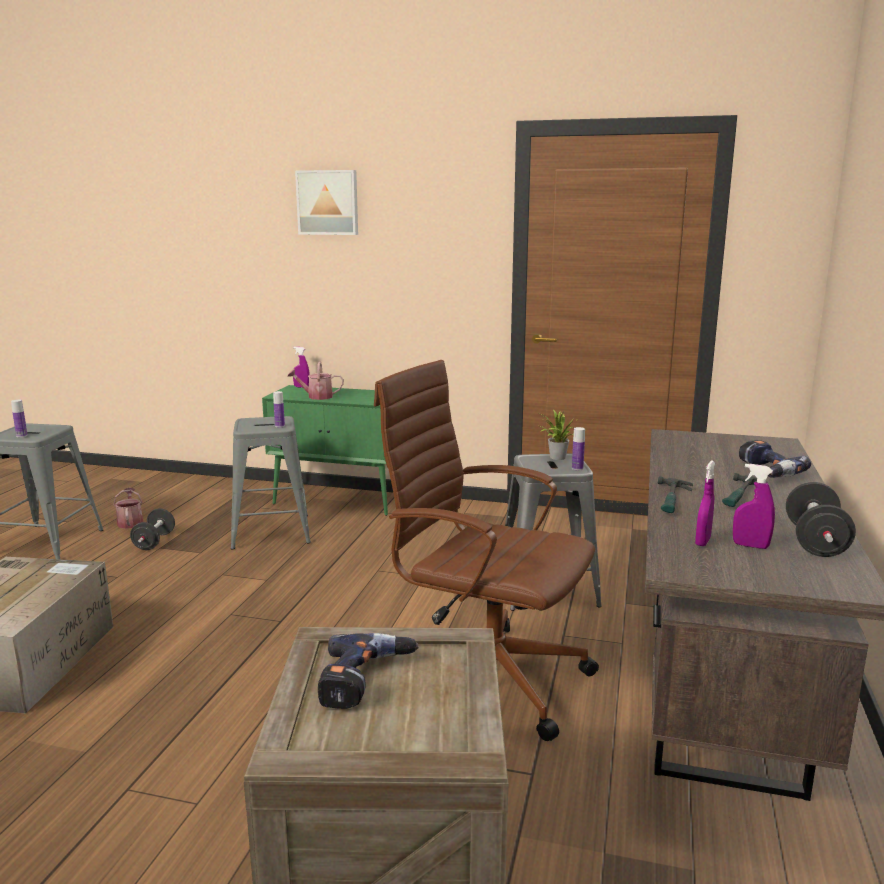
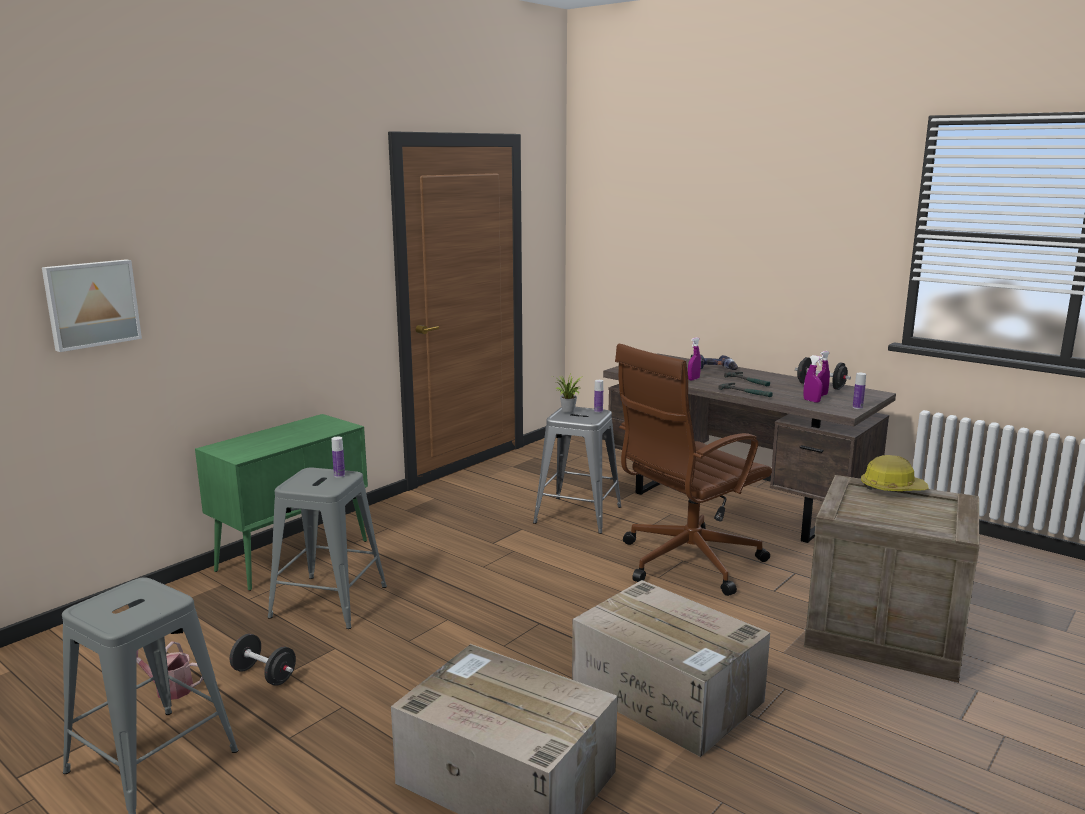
camera: 65 degrees left, 0 degrees up
(21, 436) = (147, 609): bottle -> bottle (857, 407)
(164, 720) = (669, 695): none -> cardboard box
(301, 387) = (220, 444): purple spray bottle -> purple spray bottle (693, 379)
(316, 397) = (279, 444): watering can -> none
(328, 202) = (220, 218): picture -> picture (91, 304)
(366, 681) = (885, 510): power drill -> none
(468, 680) = (892, 488): none -> hard hat

